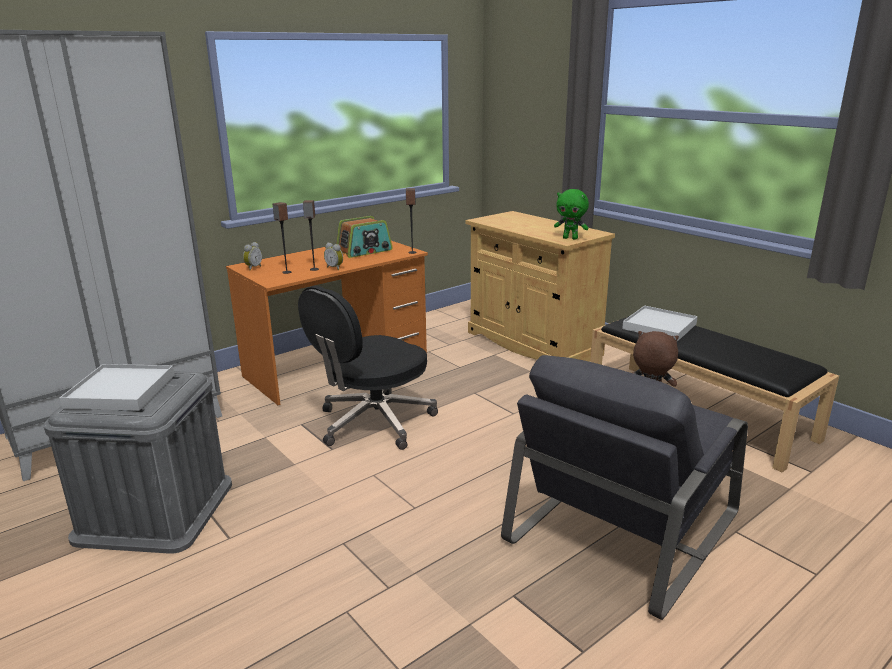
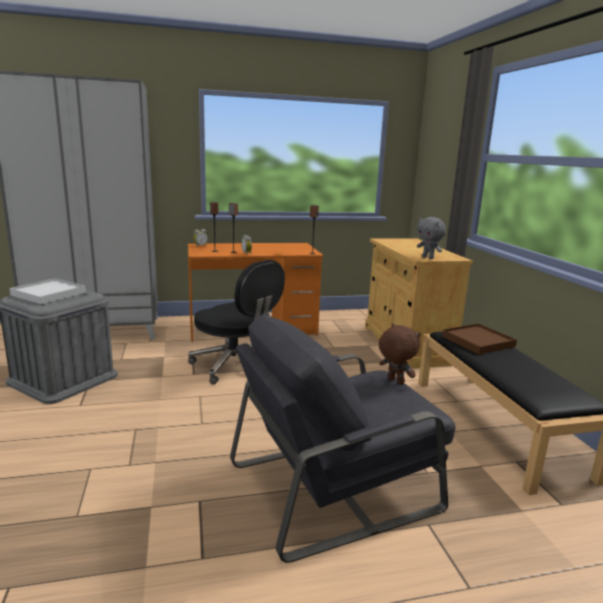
camera: 25 degrees right, 5 degrees down
(364, 251) = (282, 248): radio -> none
(373, 422) = (236, 366): black office chair -> black office chair turned 120 degrees counterclockwise
(570, 238) = (428, 258): green plush toy -> grey plush toy
(659, 326) = (478, 341): white tray -> brown tray

